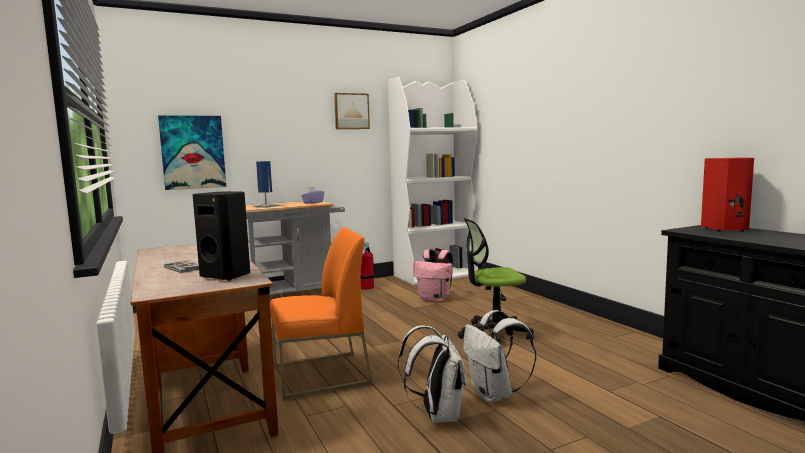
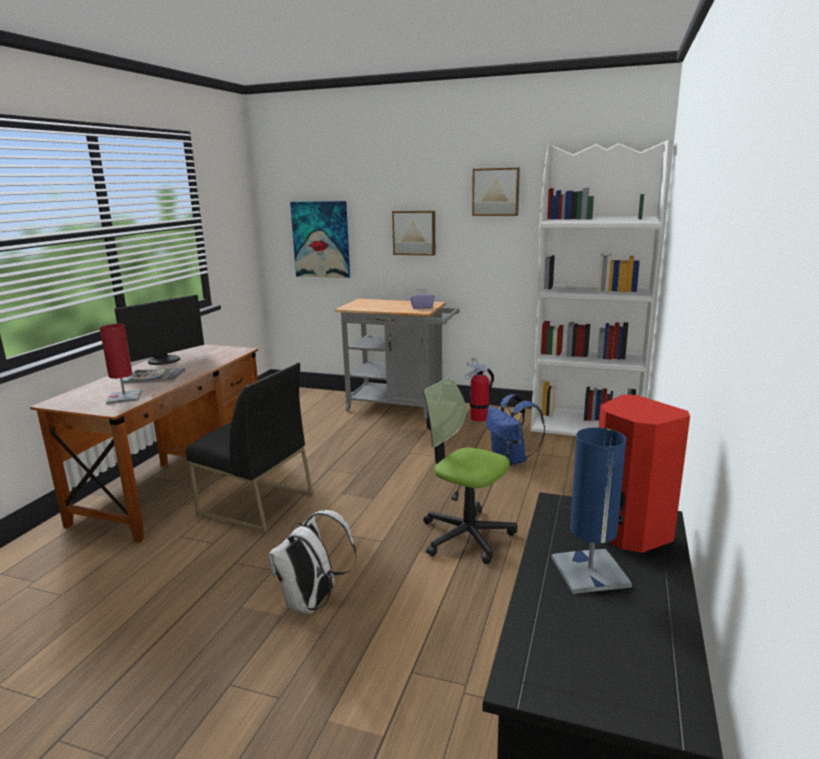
camera: 45 degrees right, 10 degrees up
(163, 258) = (165, 361): none -> monitor
(227, 275) = (124, 397): black speaker -> red table lamp
(266, 206) = (368, 306): blue table lamp -> blue table lamp (589, 572)
(287, 143) = (414, 232): none -> picture
(320, 375) = (255, 504): orange chair -> black chair
(435, 299) = (511, 460): pink backpack -> blue backpack
(437, 415) = (238, 592): white backpack -> none

